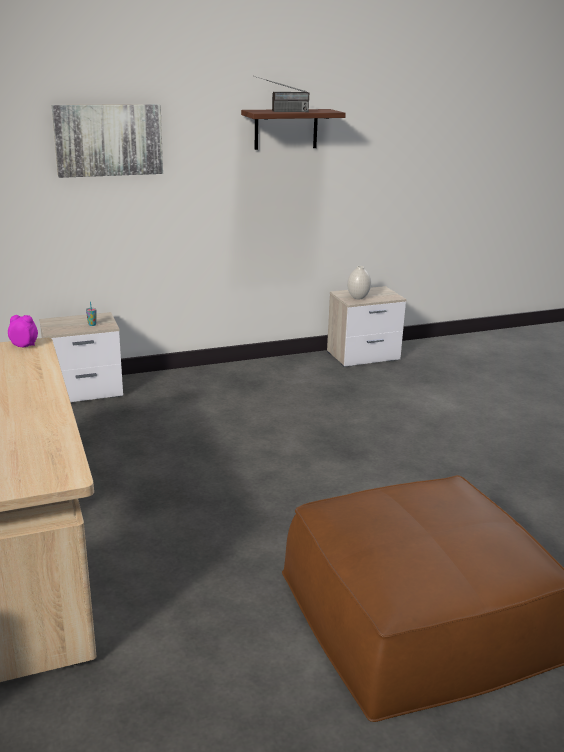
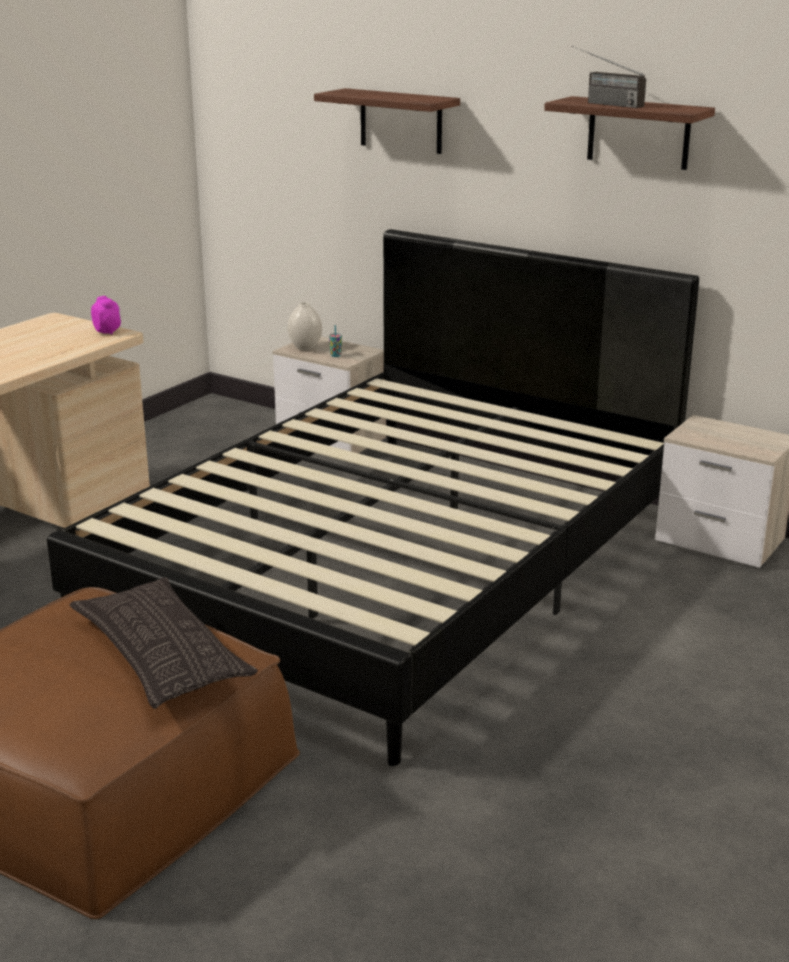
camera: 55 degrees right, 0 degrees up
(108, 140) = (401, 121): picture -> shelf
(281, 434) = (396, 567): none -> black bed
(357, 297) = (705, 435): white vase -> white vase (305, 348)
(435, 505) = (161, 654): none -> pillow

